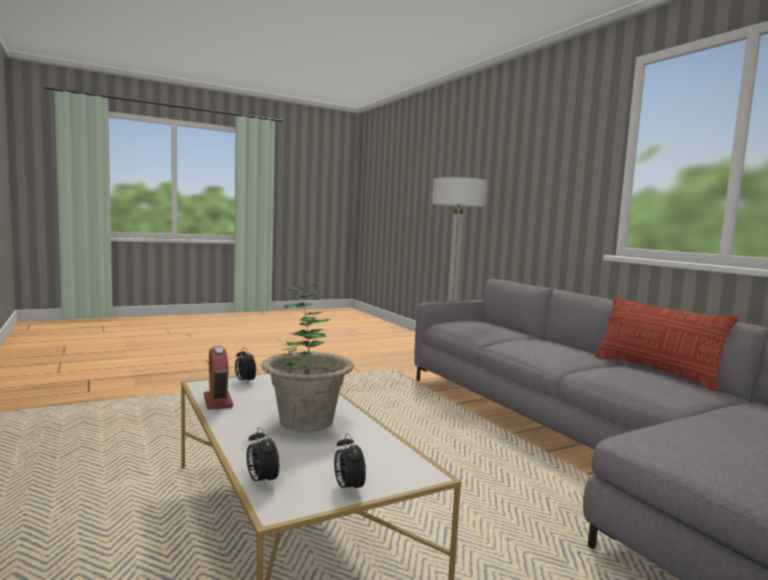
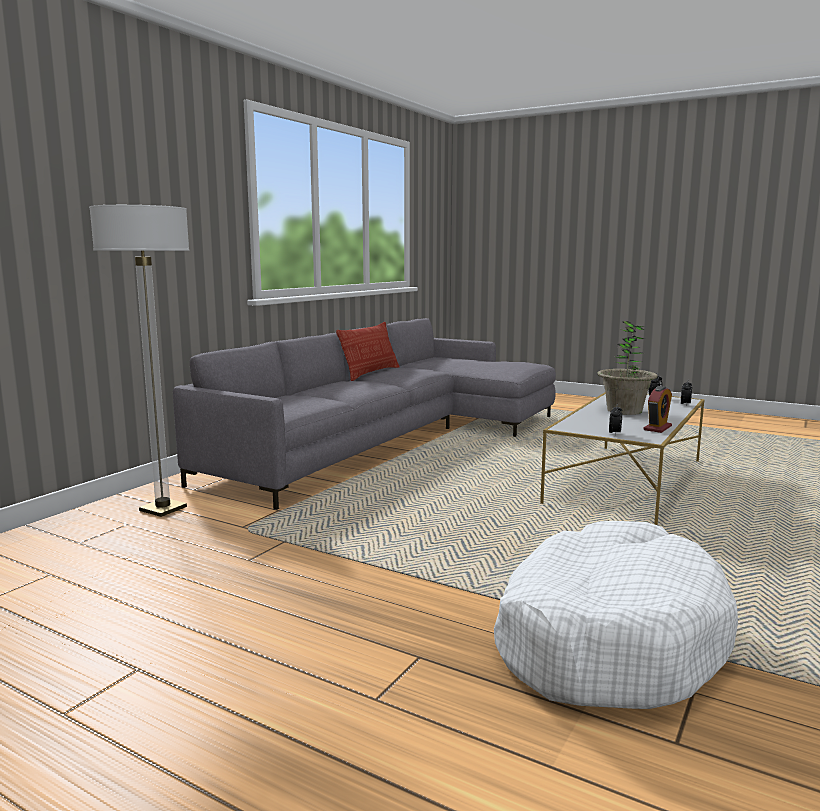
camera: 120 degrees left, 5 degrees up
(143, 394) = (607, 639): none -> white dog bed

